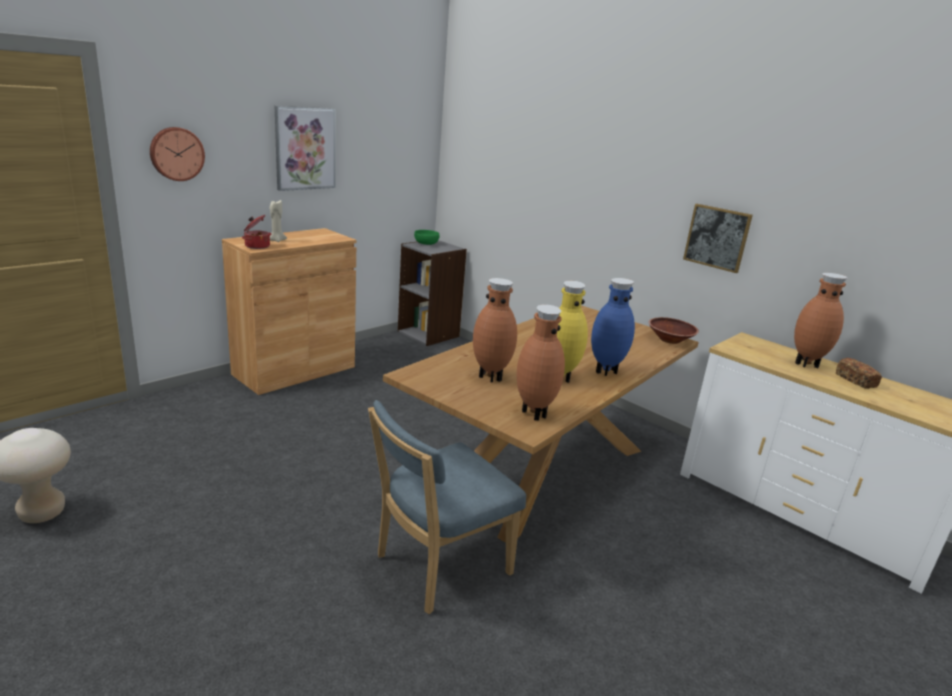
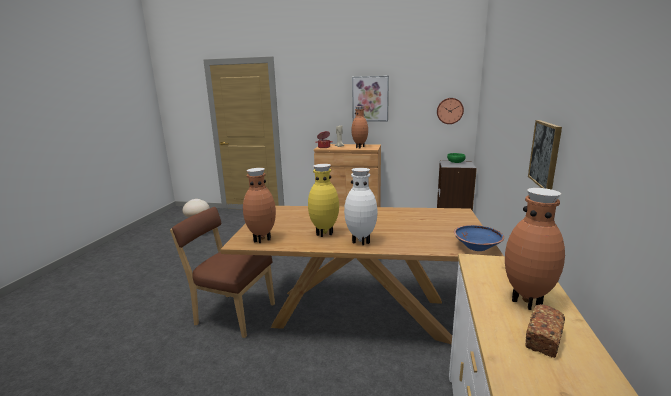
camera: 60 degrees right, 5 degrees down
(176, 154) = (303, 102): wall clock -> wall clock (449, 111)
(437, 567) = (232, 314): blue chair -> brown chair
(491, 377) = (295, 221): brown vase -> brown vase (360, 147)
(605, 371) = (361, 241): blue vase -> white vase
(670, 340) = (477, 247): brown bowl -> blue bowl

